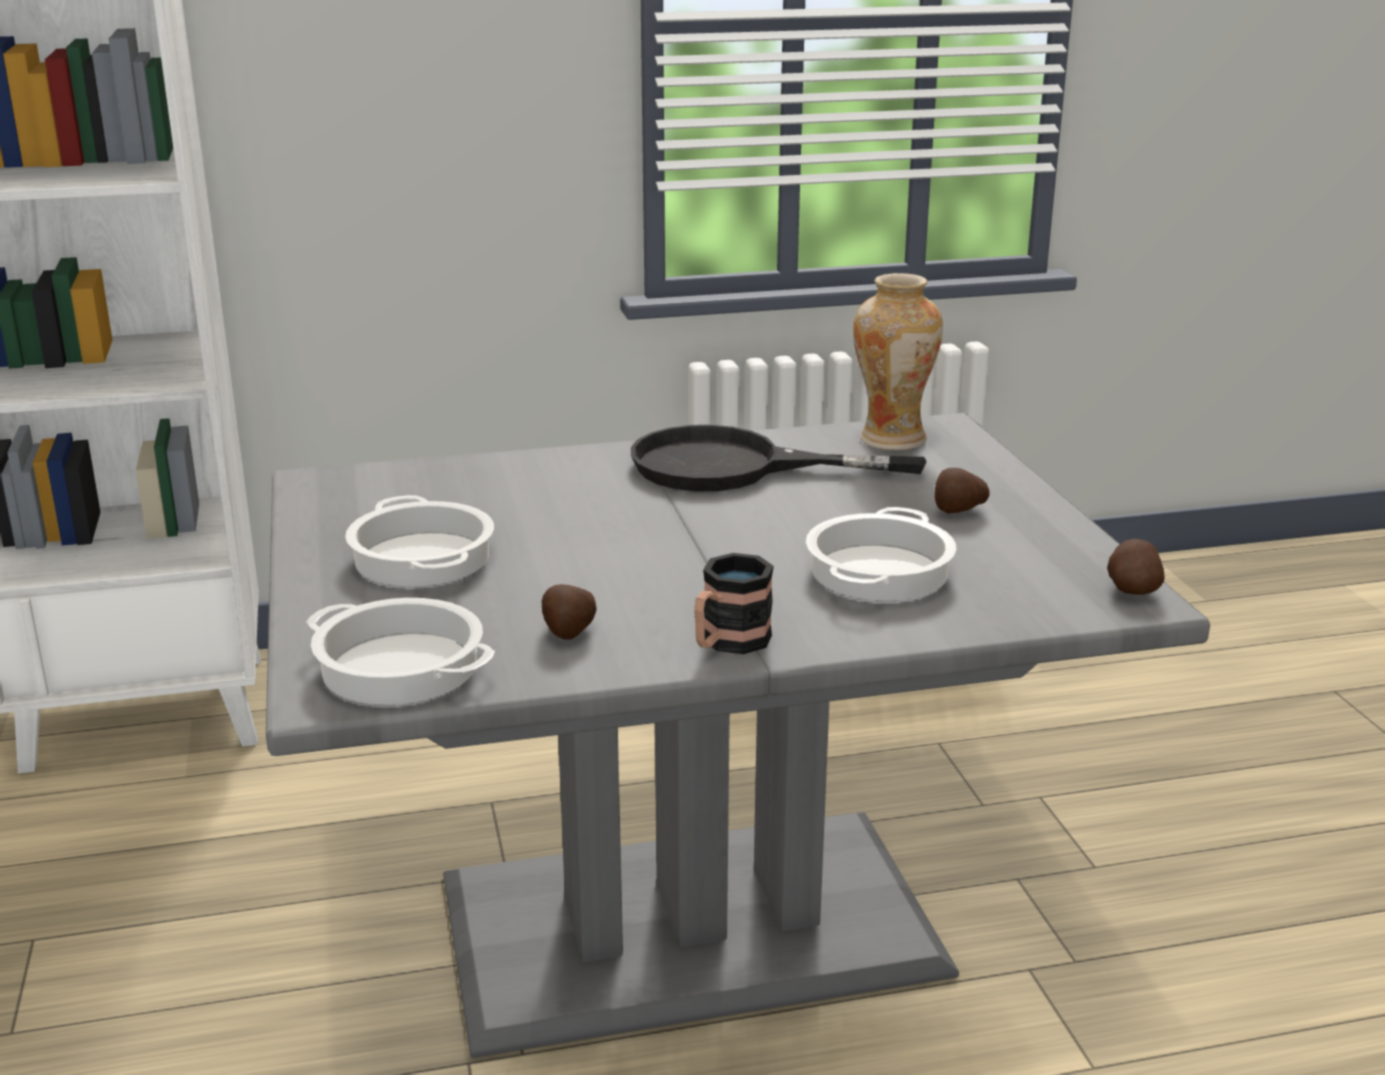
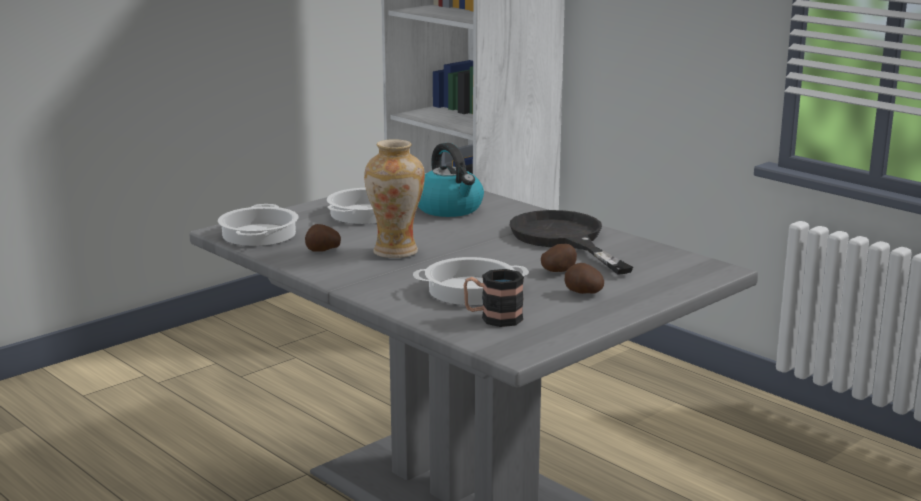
camera: 60 degrees right, 5 degrees down
(496, 497) = (450, 209): none -> kettle
(728, 643) = (346, 278): mug -> mug (493, 318)
(892, 440) = (669, 262): vase -> vase (395, 251)
(1131, 589) = (530, 347): potato -> potato (559, 271)

